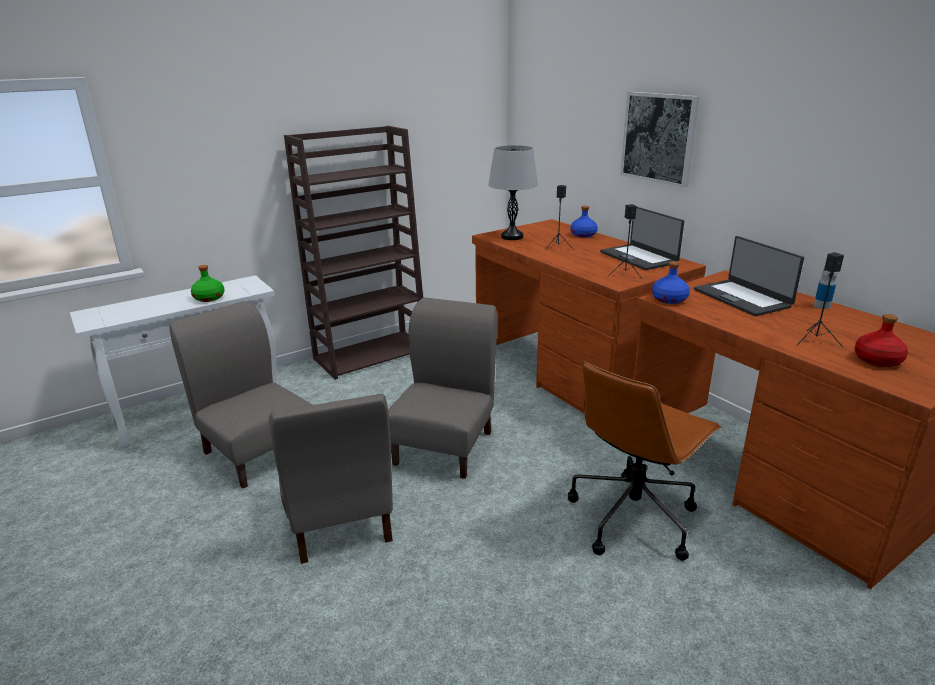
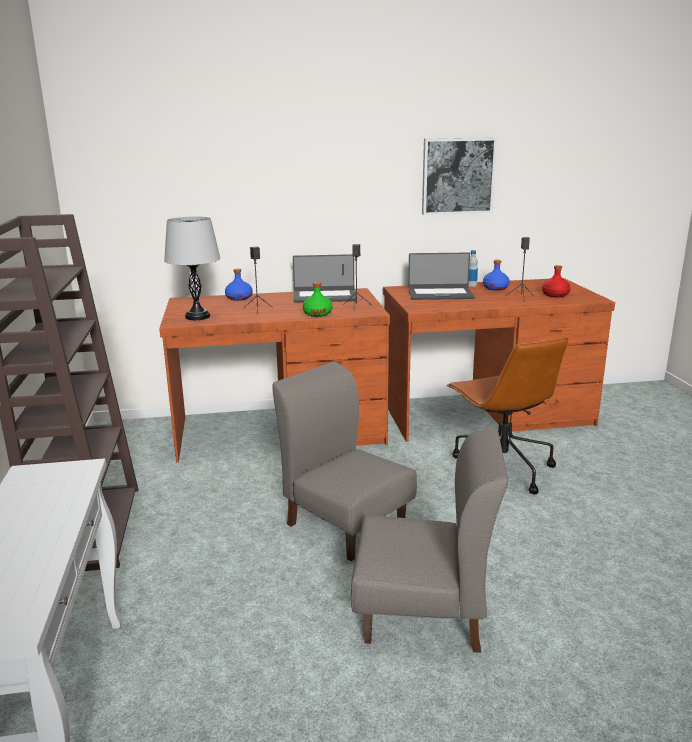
camera: 65 degrees left, 5 degrees down
(209, 298) = (57, 506): green bottle -> green bottle (317, 314)
(257, 452) = (236, 662): grey chair -> none
(659, 138) = (296, 192): picture -> picture (458, 176)
(669, 299) = (422, 308): blue bottle -> blue bottle (495, 288)

